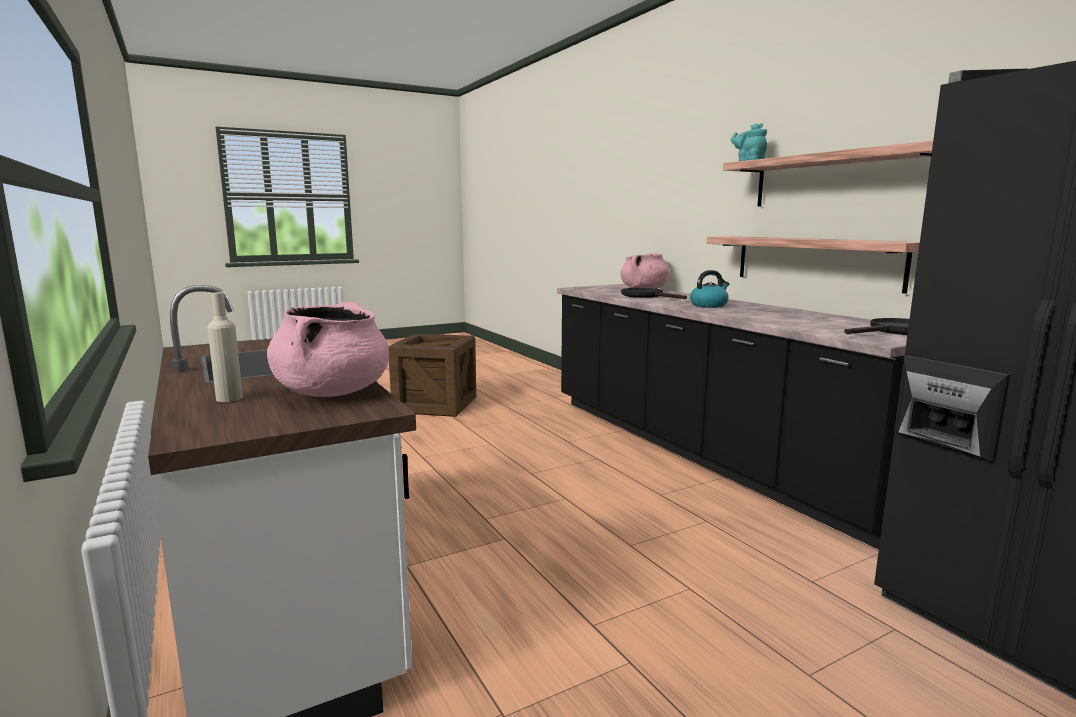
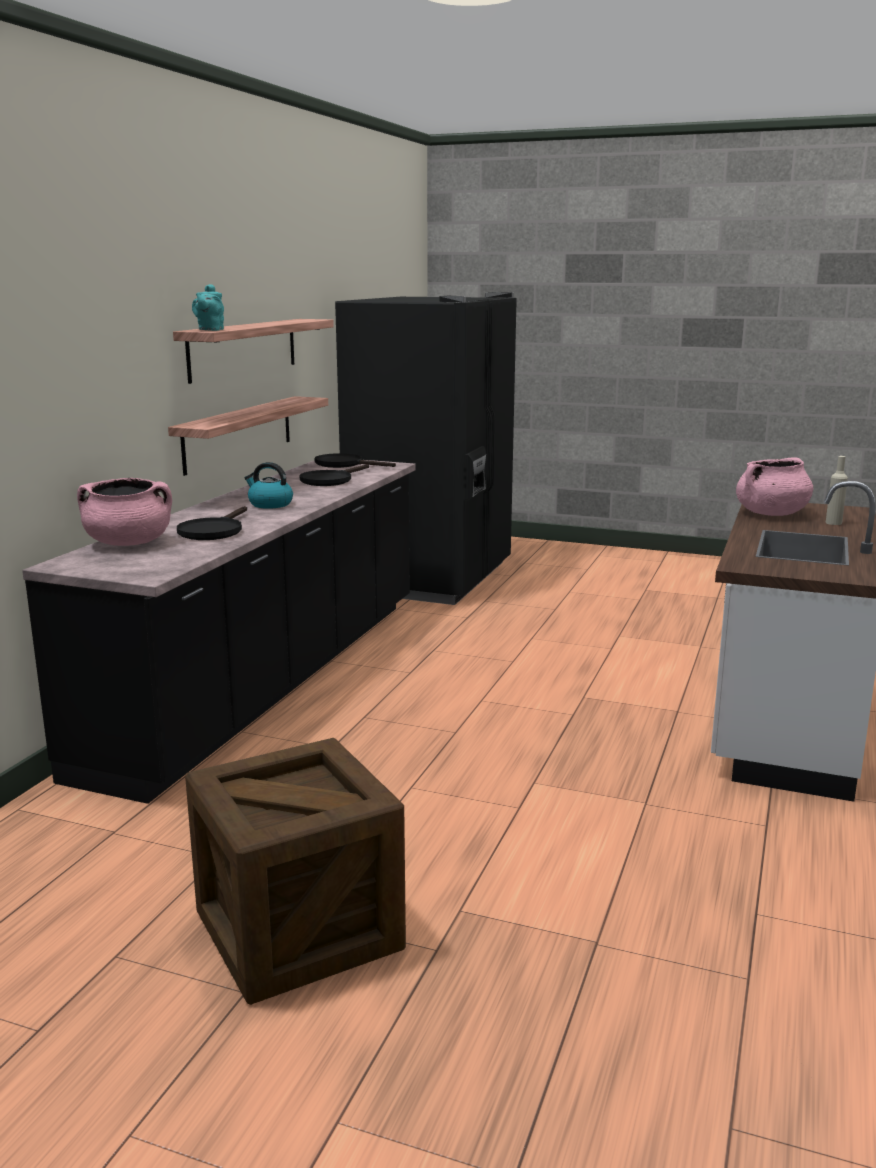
camera: 130 degrees left, 5 degrees up
(797, 320) = (330, 480): none -> black frying pan

